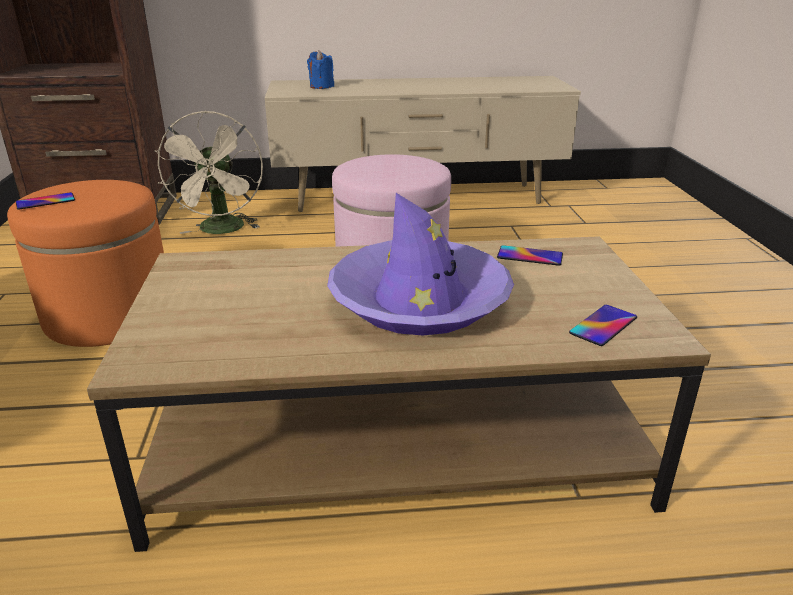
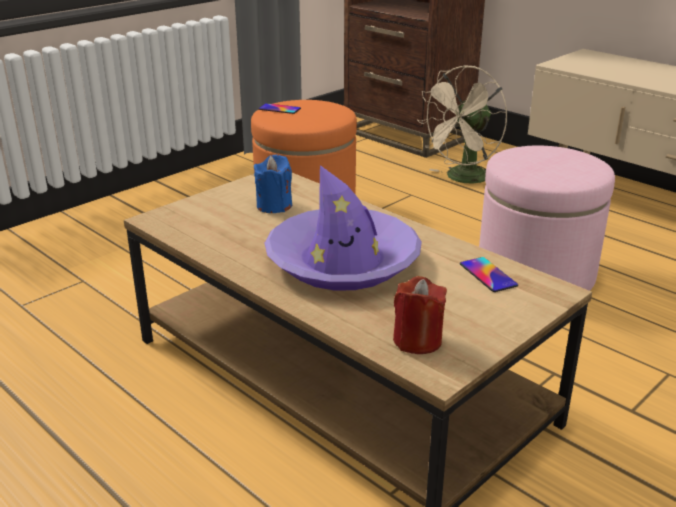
camera: 50 degrees right, 0 degrees up
(321, 86) = (612, 66): blue candle -> blue candle (274, 206)
(603, 325) = (417, 341): phone -> red candle

